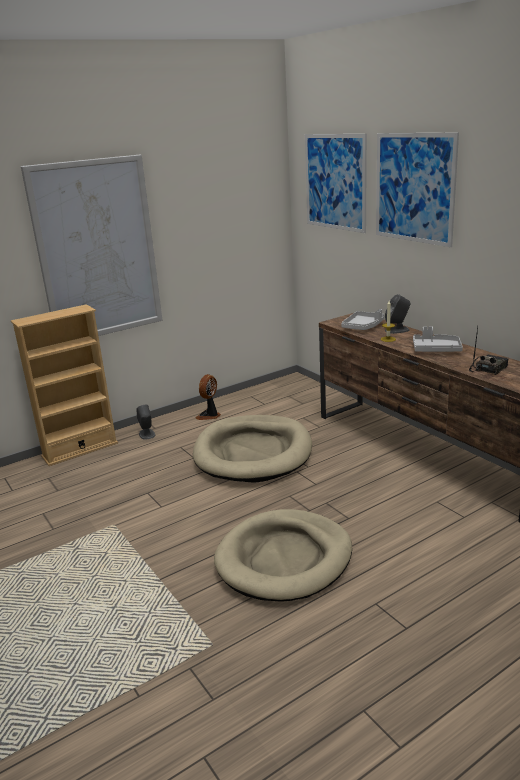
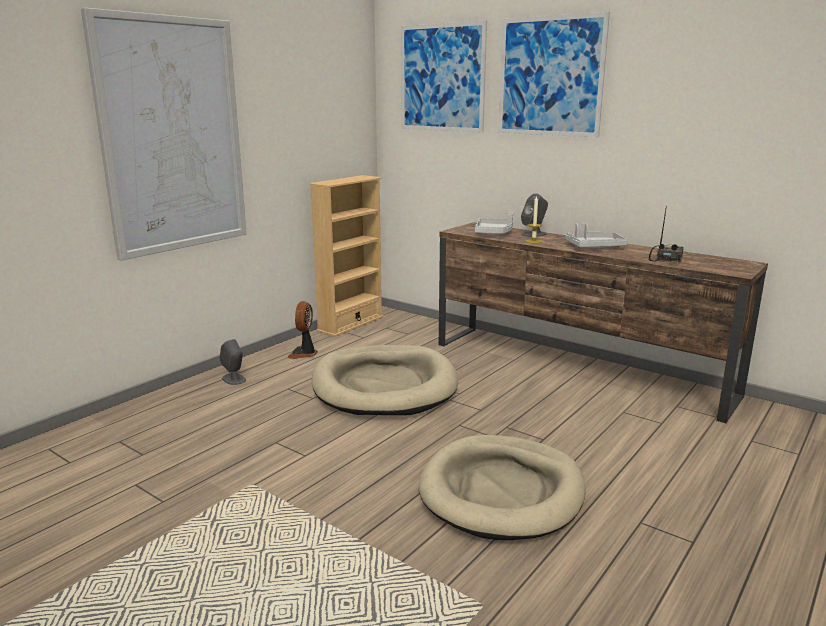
camera: 20 degrees left, 5 degrees down
(80, 450) = (148, 404): beige bookcase -> beige bookcase (350, 324)

